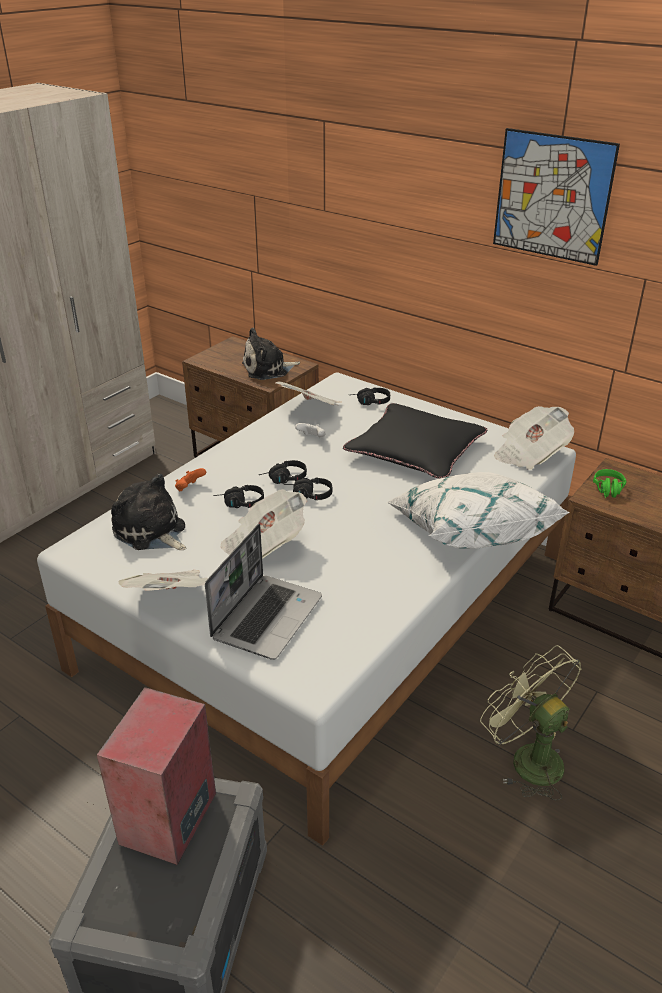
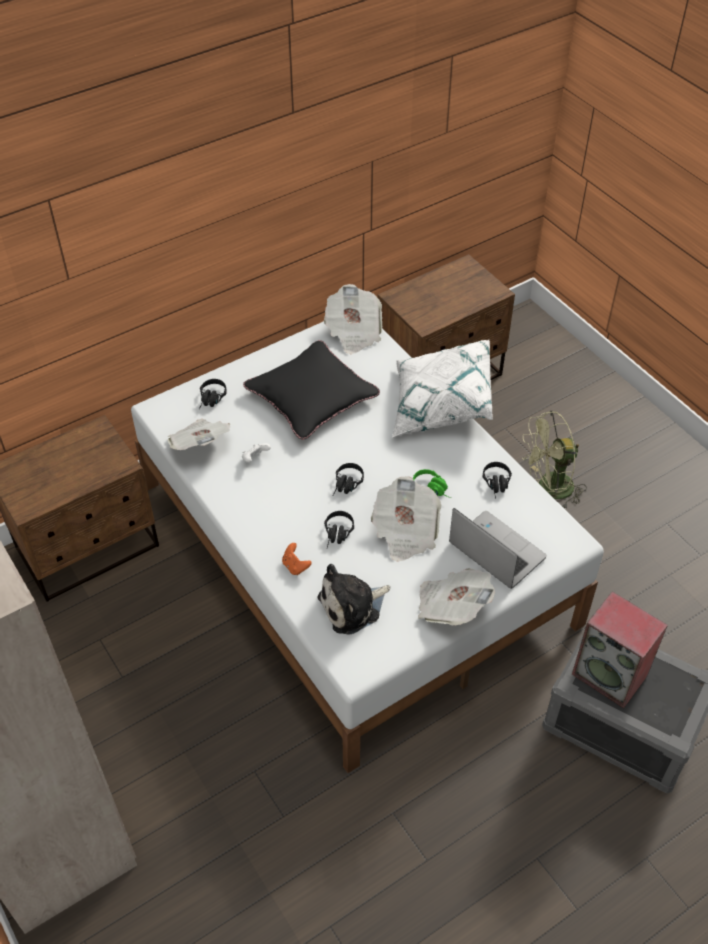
camera: 70 degrees left, 15 degrees up
(268, 369) = (90, 457): plush toy -> none
(283, 479) = (314, 496): black headphones -> black headphones (497, 485)
(552, 196) = (297, 144): picture -> none
(608, 492) = (423, 313): green headphones -> green headphones (433, 489)

